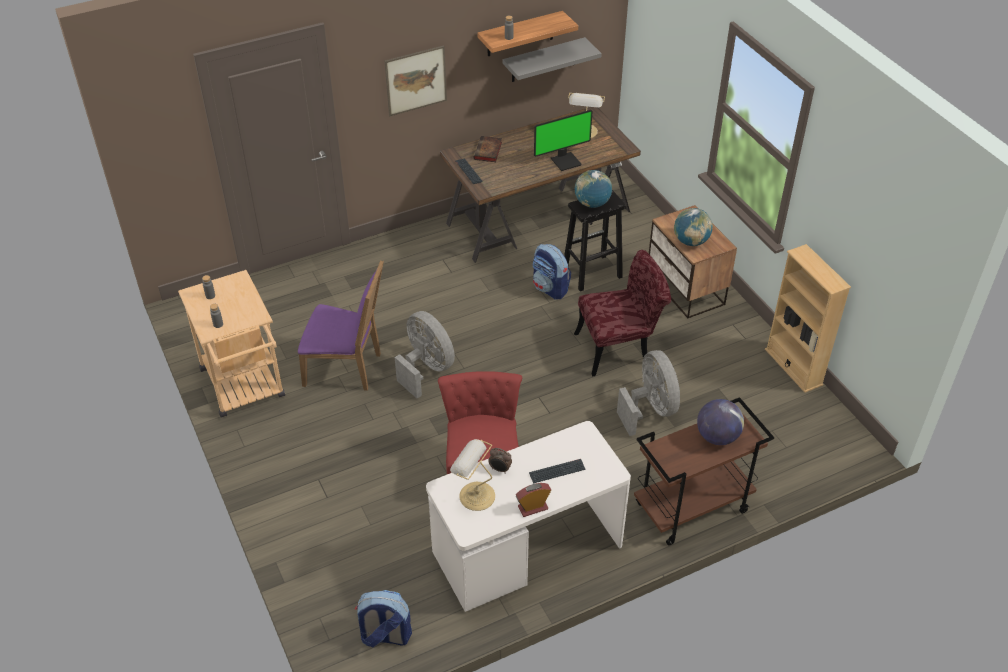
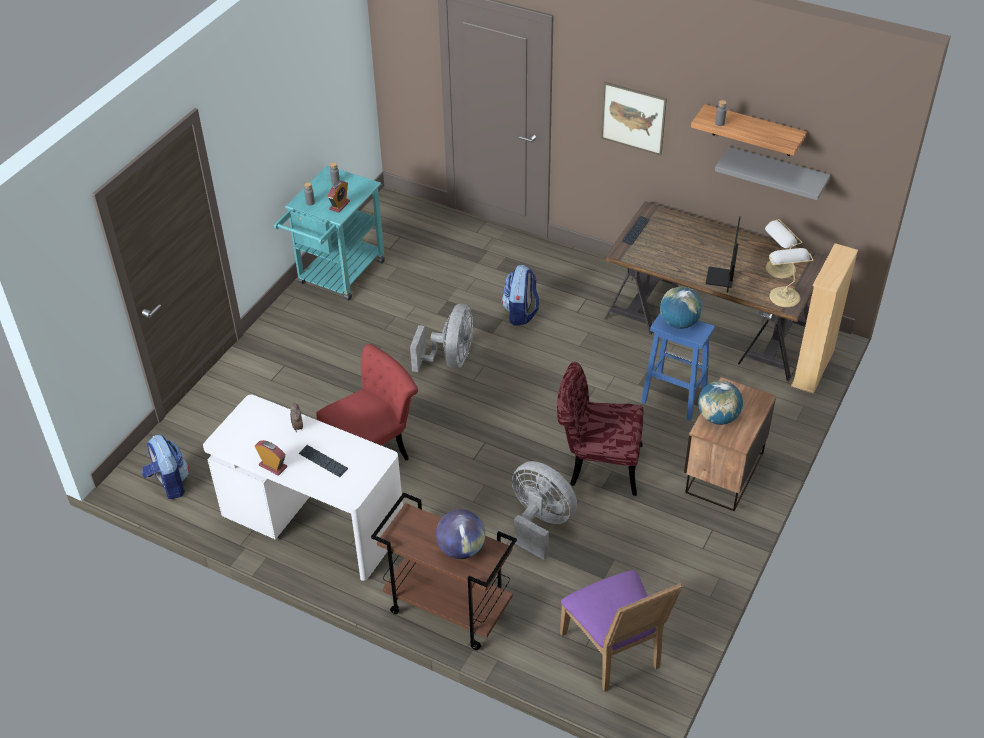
camera: 55 degrees right, 0 degrees up
(245, 388) = (337, 277): beige cart -> turquoise cart
(246, 308) = (339, 205): none -> alarm clock
(347, 368) = (408, 316): purple chair -> purple chair (615, 653)
(475, 495) = (259, 427): table lamp -> table lamp (784, 295)
(488, 151) = (676, 227): book -> none
(550, 288) = (623, 381): backpack -> backpack (521, 313)
(565, 161) = (721, 278): monitor -> monitor turned 75 degrees clockwise
(591, 273) = (672, 397): black stool -> blue stool
(620, 348) = (596, 465): red chair -> red chair turned 150 degrees clockwise
(650, 409) = (540, 523): grey fan -> grey fan turned 90 degrees counterclockwise
(793, 367) = (701, 603): beige bookcase -> beige bookcase (813, 368)

